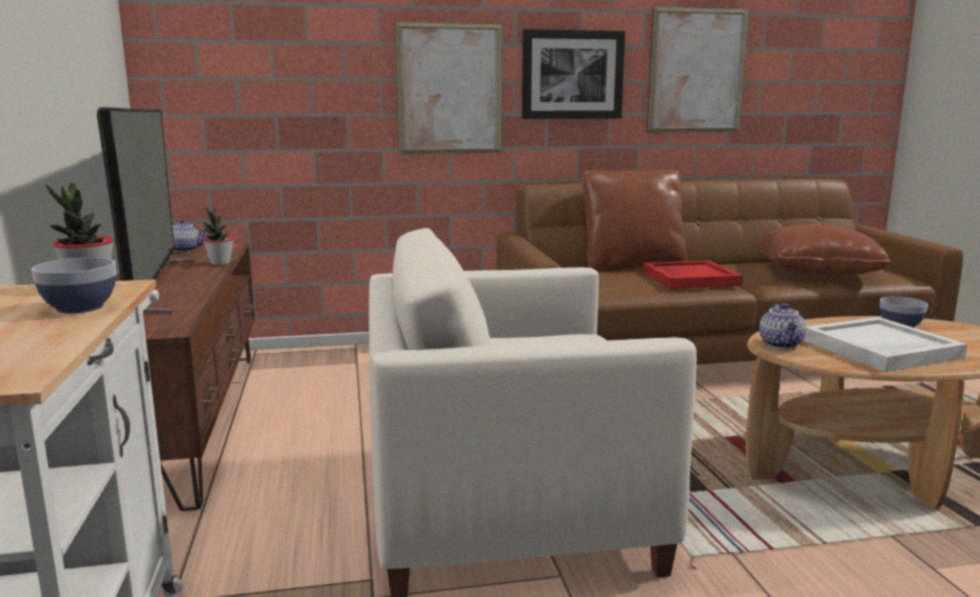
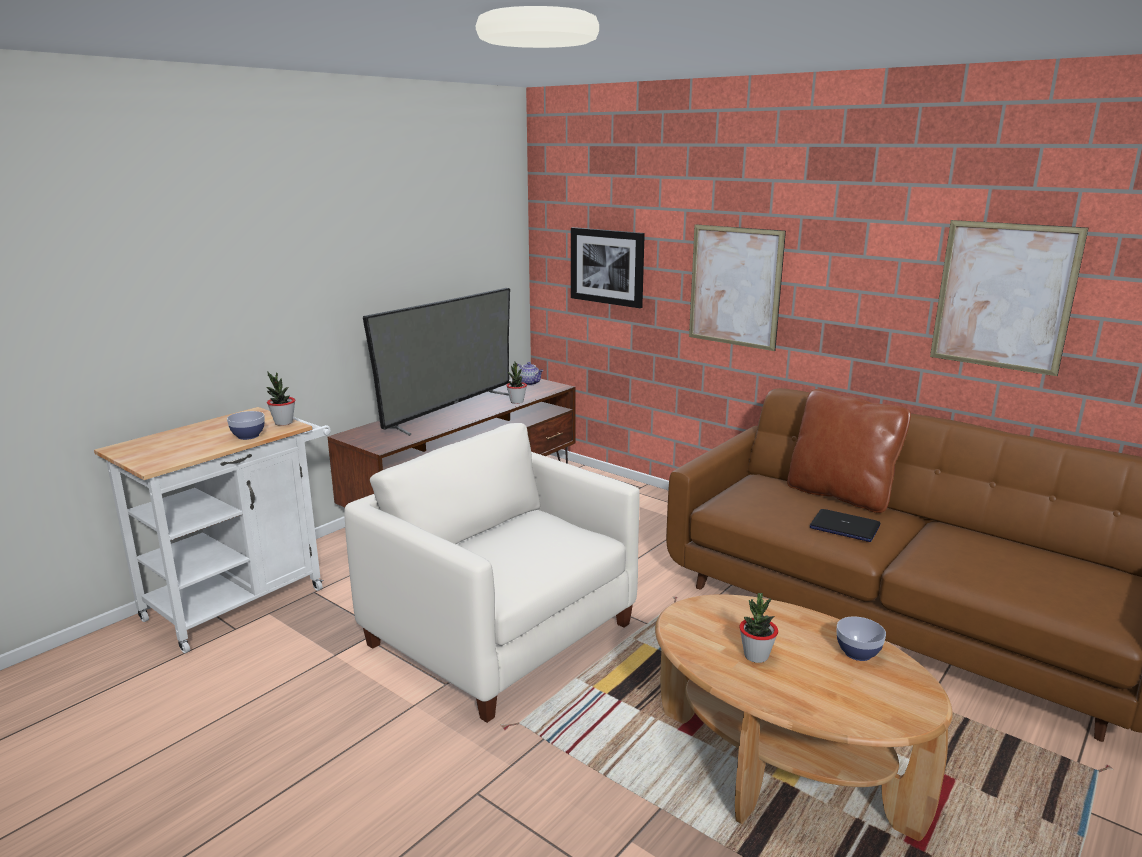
camera: 50 degrees right, 5 degrees up
(572, 75) = (851, 285): picture -> picture (607, 266)
(689, 278) = (844, 527): red tray -> laptop
(782, 344) = (696, 612): teapot -> none
(818, 272) = (1014, 574): brown pillow -> none
(880, 349) = (756, 656): white tray -> potted plant

